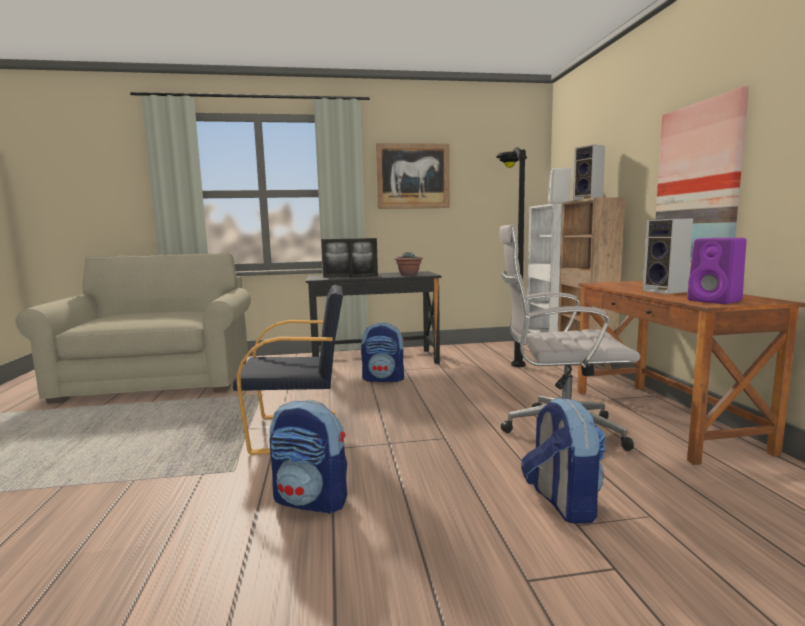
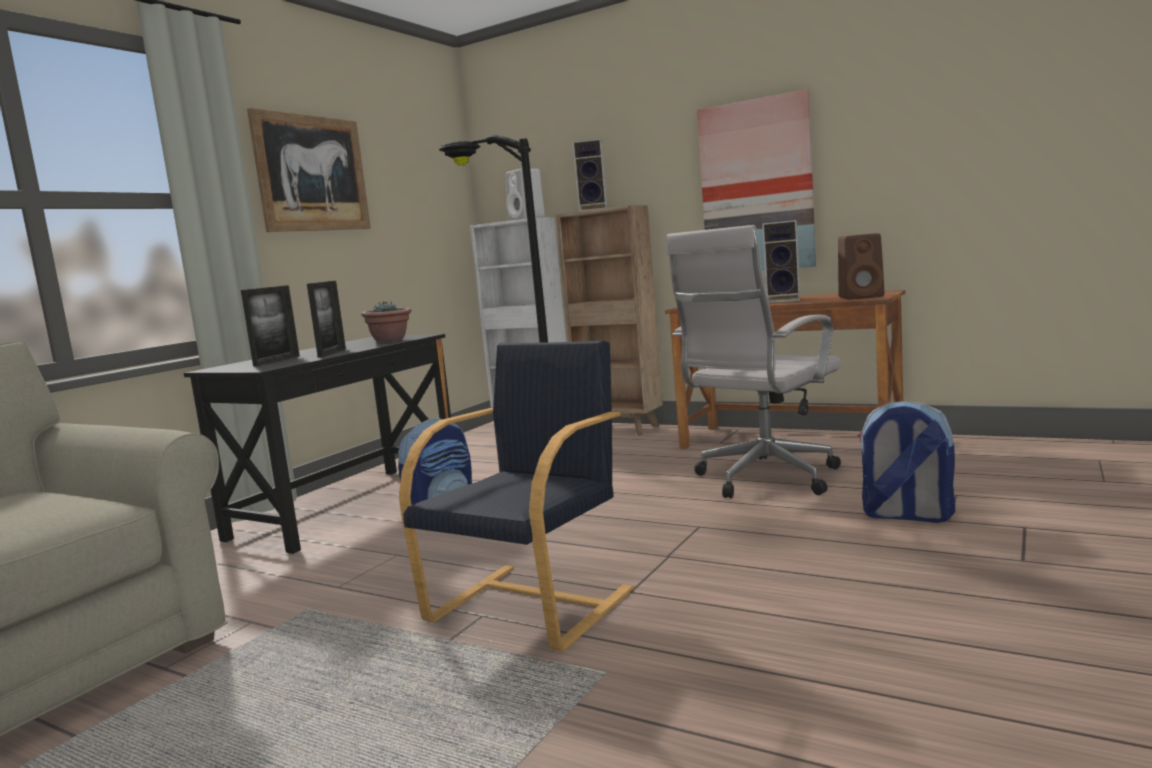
camera: 50 degrees left, 0 degrees up
(311, 500) = (770, 628): backpack -> none
(716, 301) = (862, 297): purple speaker -> brown speaker

